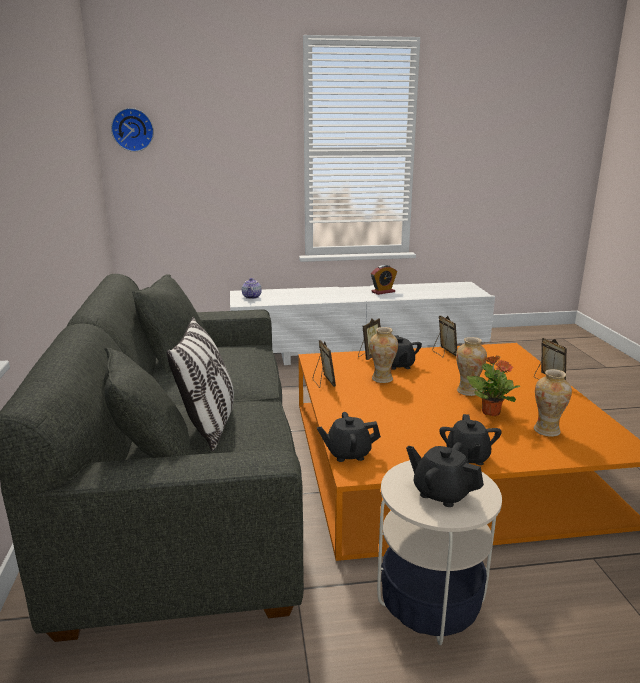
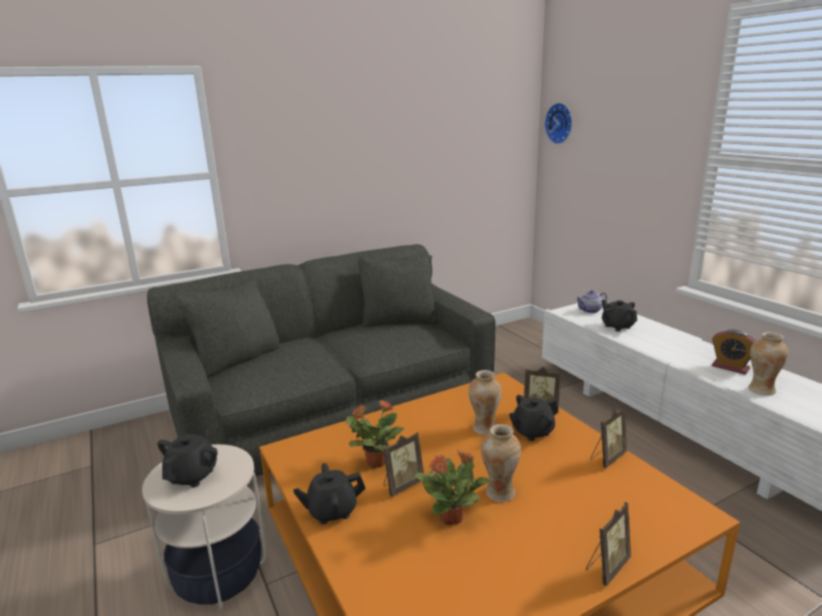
camera: 70 degrees right, 0 degrees up
(209, 424) = (280, 360): pillow -> none
(323, 383) = (446, 399): picture frame -> picture frame (402, 485)
(348, 453) = (313, 441): black teapot -> black teapot (617, 326)
(404, 428) = (375, 462): none -> potted plant
(547, 430) = (428, 572): vase -> vase (761, 390)

